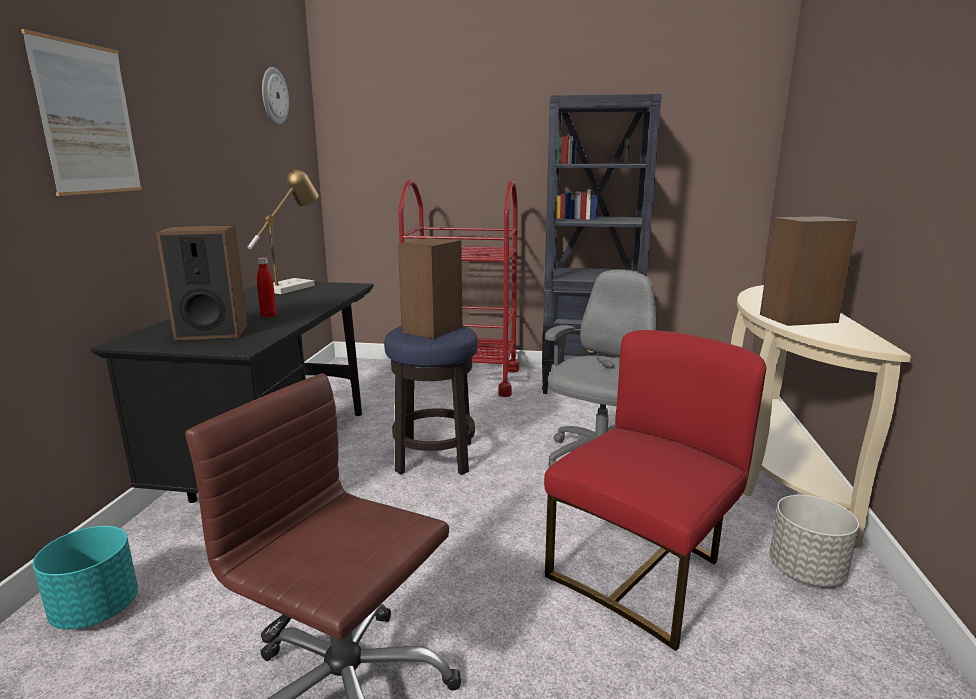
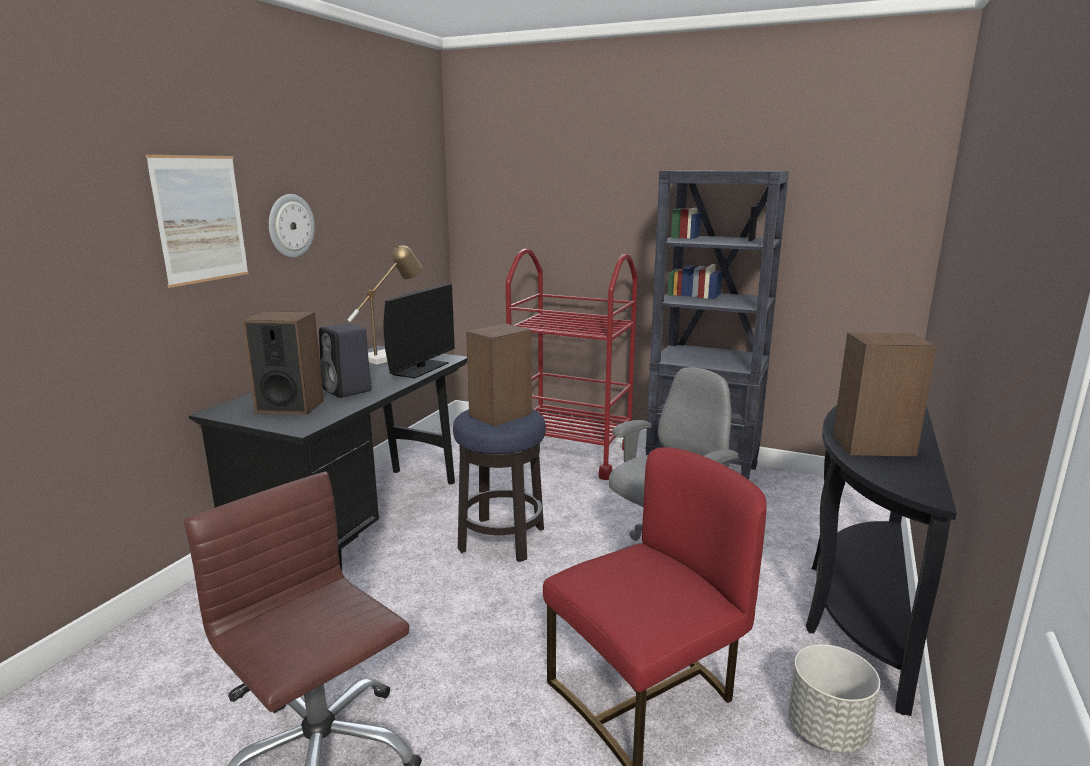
camera: 15 degrees right, 0 degrees up
(96, 610) = (166, 641): turquoise planter -> none
(268, 315) = (348, 391): red bottle -> black speaker
(274, 96) = (397, 167): wall clock -> wall clock (290, 226)
(332, 294) = (421, 369): none -> monitor
(771, 470) = (858, 607): beige console table -> black console table

